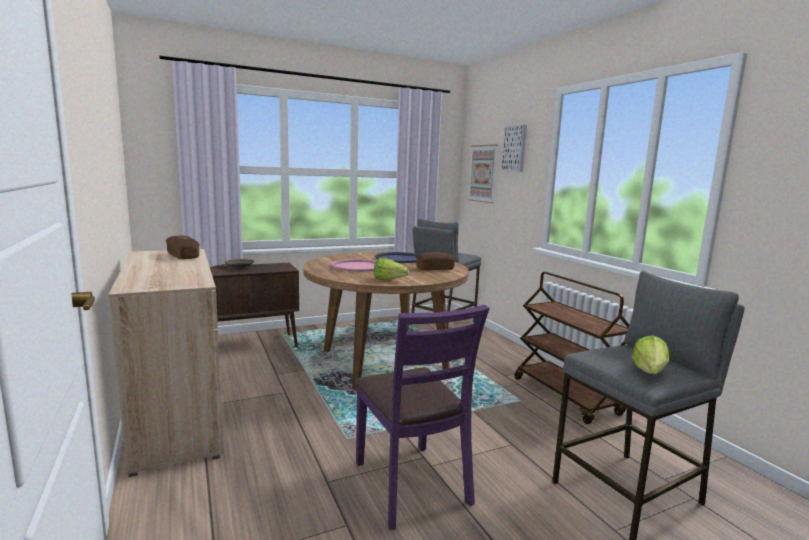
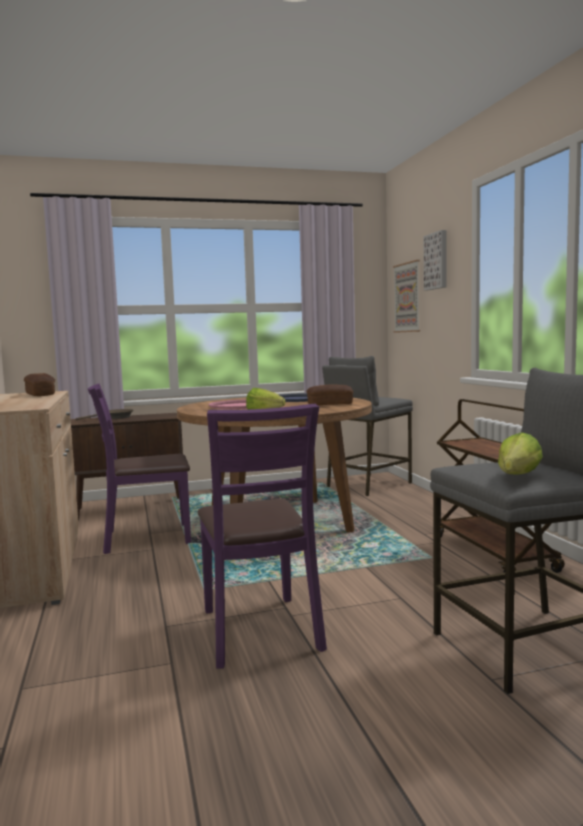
camera: 10 degrees right, 5 degrees down
(274, 379) = (146, 538): none -> purple chair

